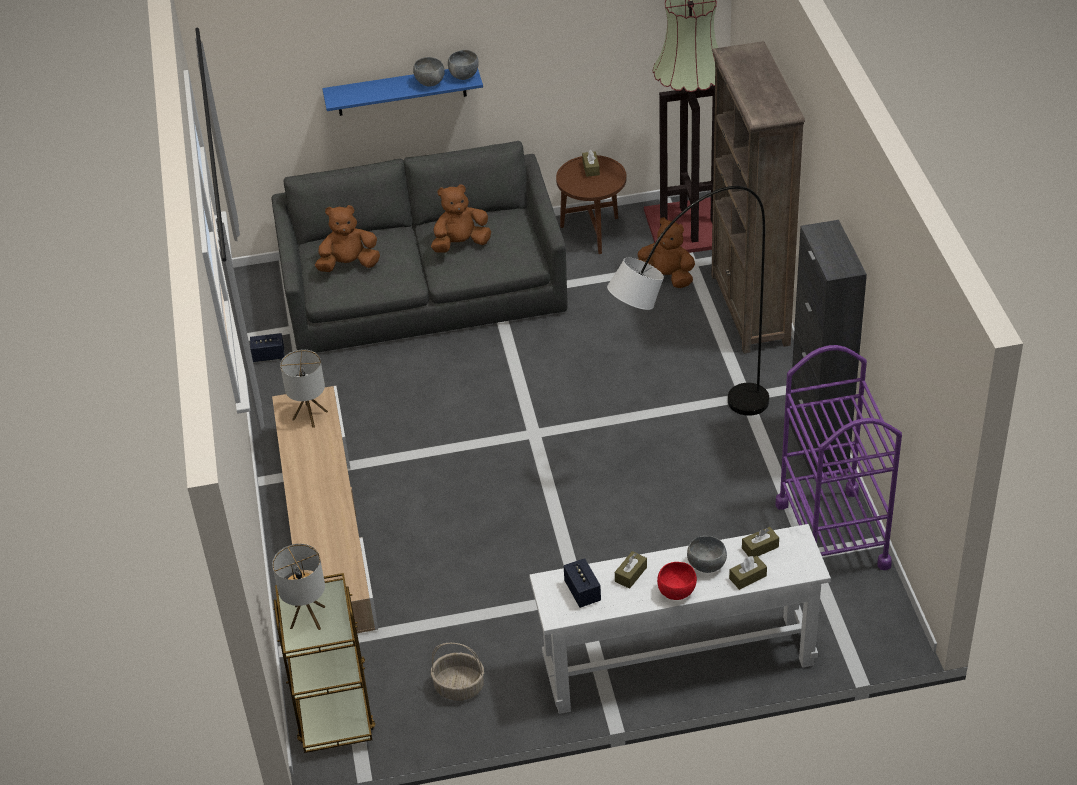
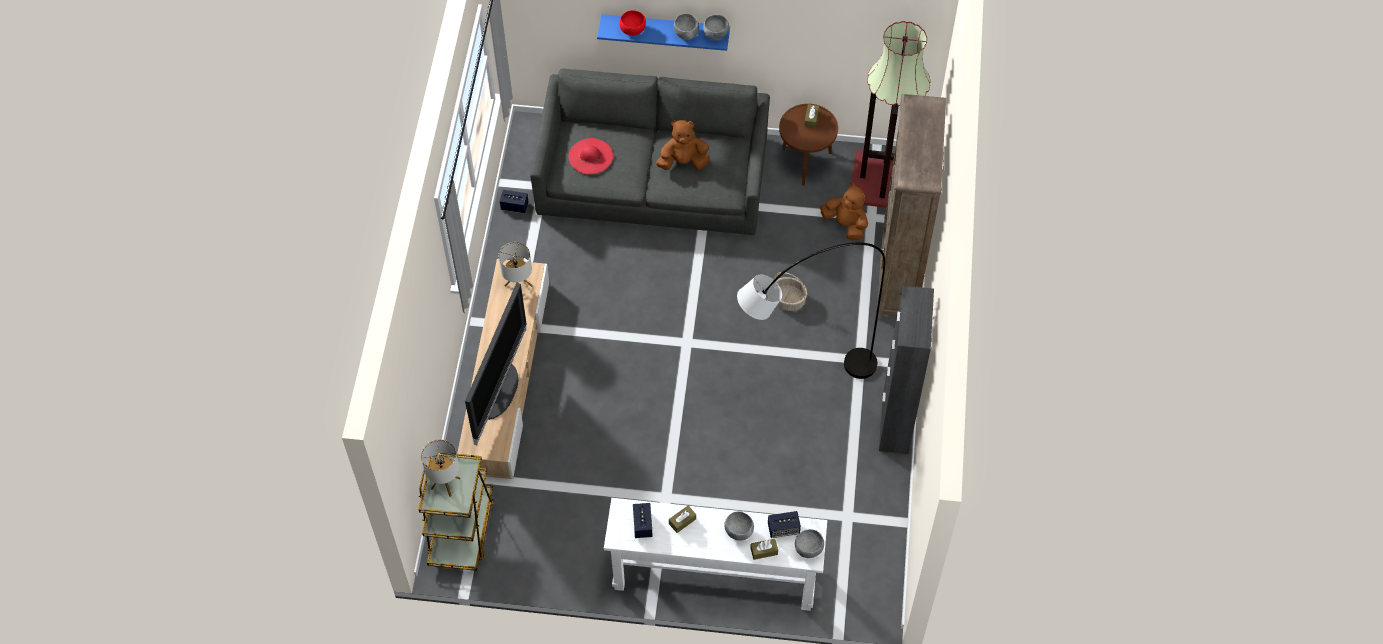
camera: 15 degrees right, 15 degrees up
(328, 527) = (498, 391): none -> television
(349, 264) = (590, 156): brown plush toy -> red hat
(458, 687) = (553, 545): basket -> basket (788, 300)
(676, 592) = (708, 547): red bowl -> red bowl (632, 30)
(760, 547) = (783, 529): brown tissue box -> speaker
(802, 560) = (809, 549): none -> grey bowl
(832, 534) = (872, 505): purple cart -> none

